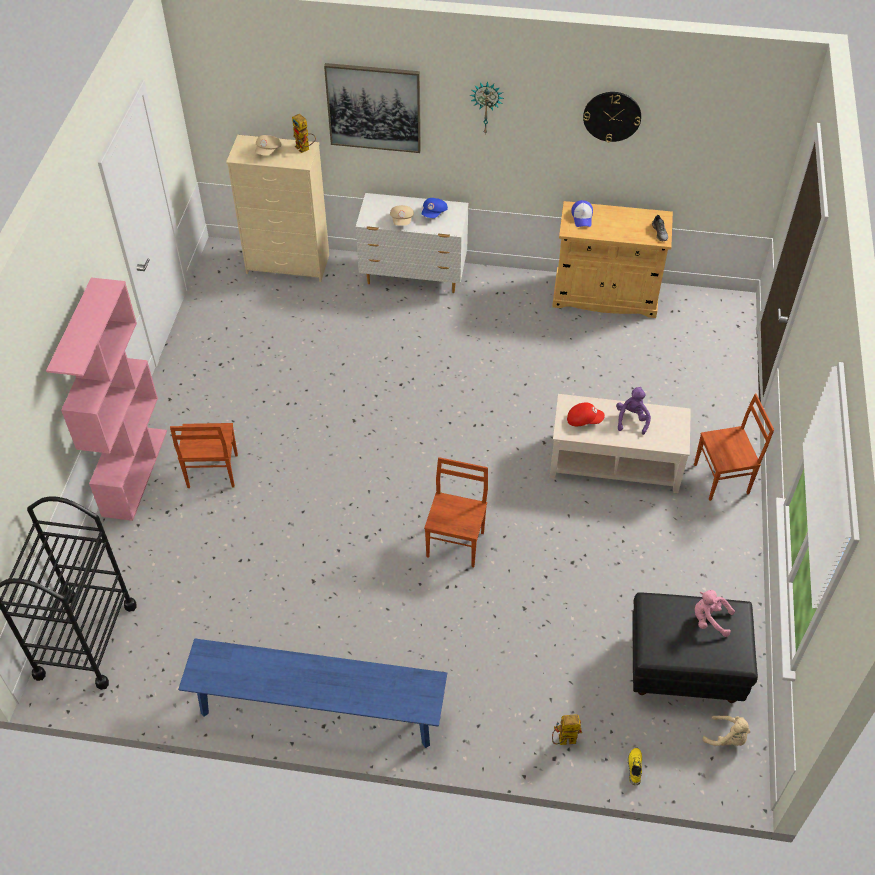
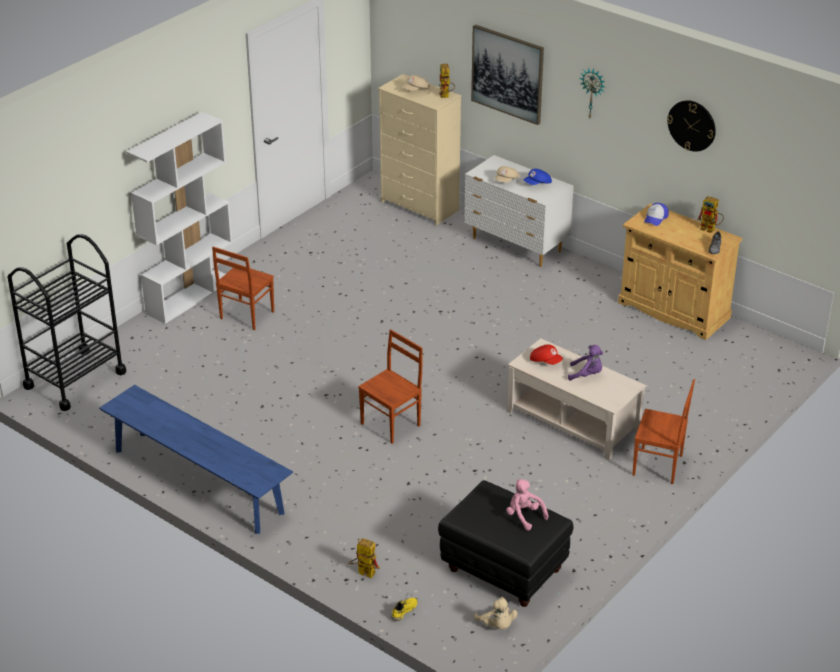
camera: 30 degrees right, 15 degrees down
(134, 472) = (191, 296): pink bookcase -> white bookcase
(632, 419) = (586, 375): purple plush toy -> purple plush toy turned 60 degrees clockwise
(639, 212) = (710, 229): none -> toy robot

